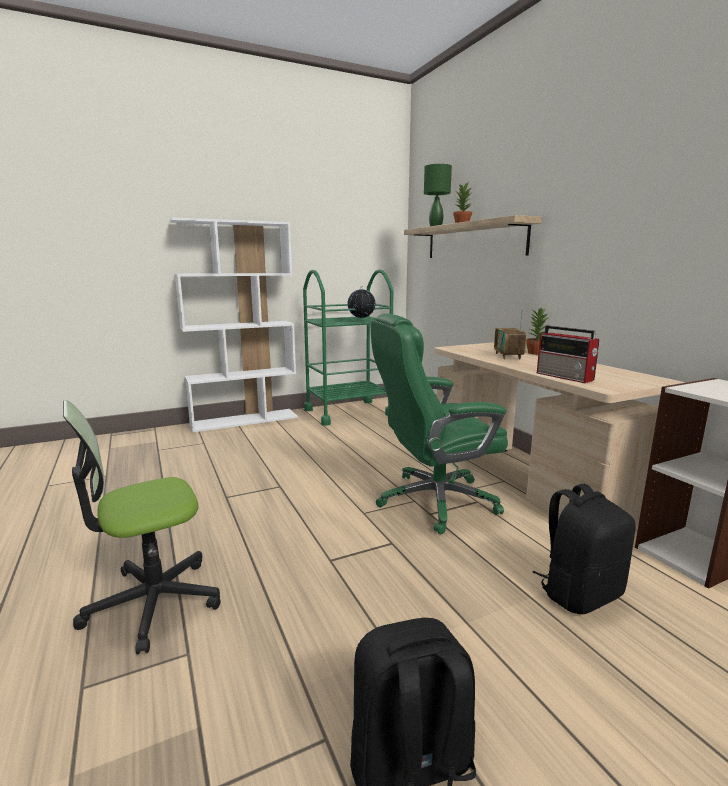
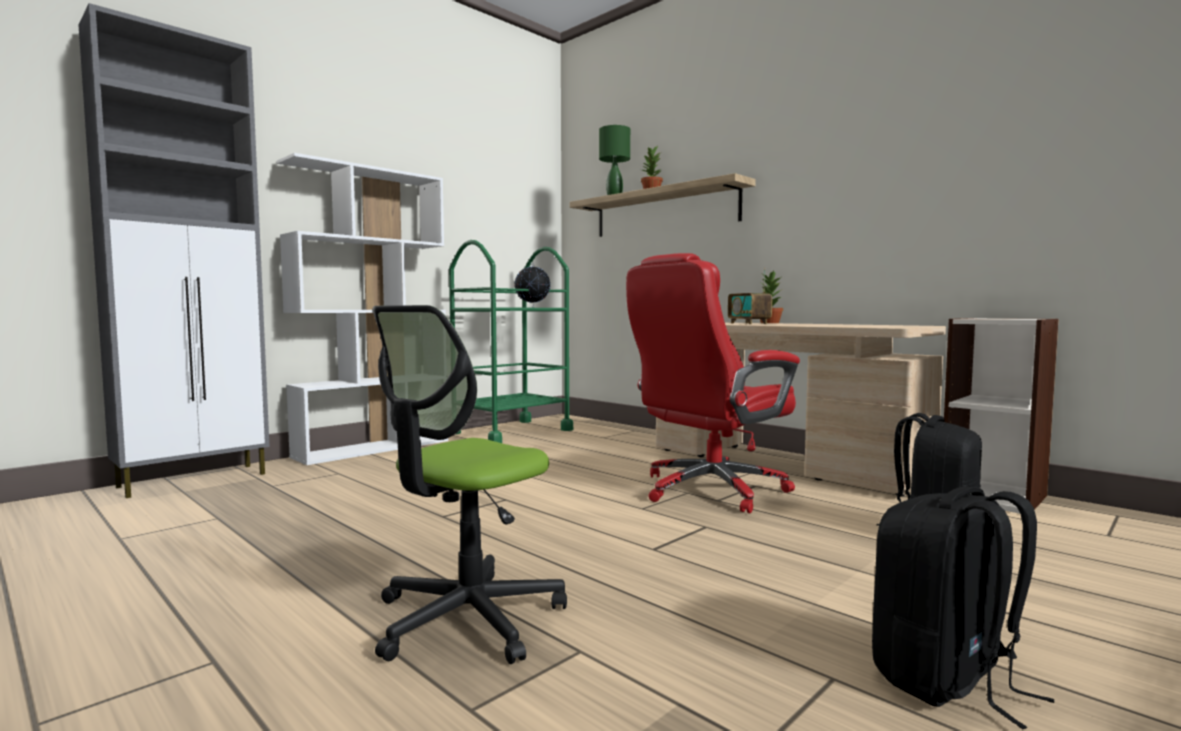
camera: 20 degrees left, 10 degrees down
(124, 438) = (195, 480): none -> grey cabinet
(434, 501) = (709, 490): green office chair -> red office chair
(565, 377) = (841, 326): radio -> none

